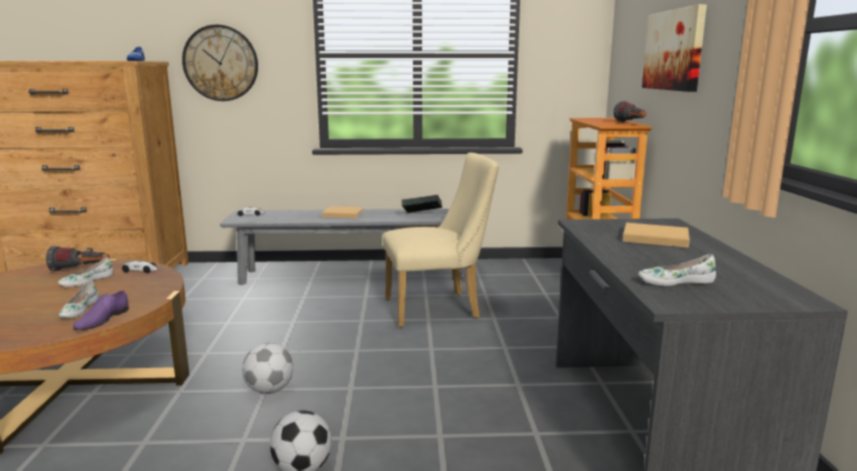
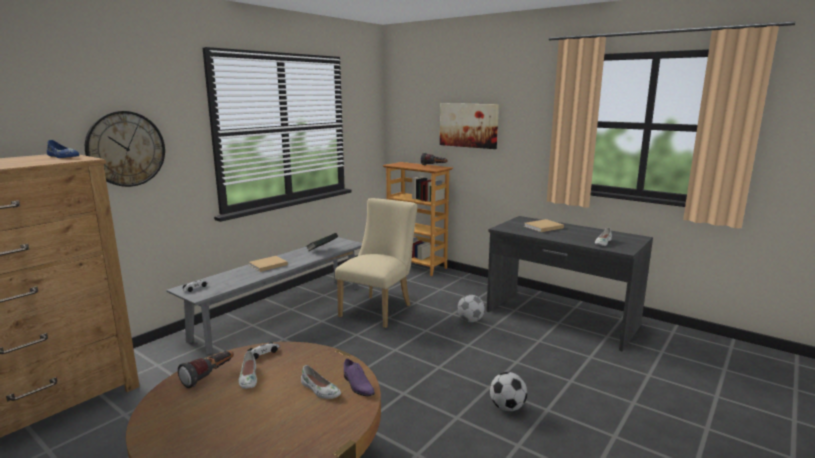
camera: 50 degrees left, 0 degrees up
(269, 390) = (407, 392): football -> football (470, 320)

